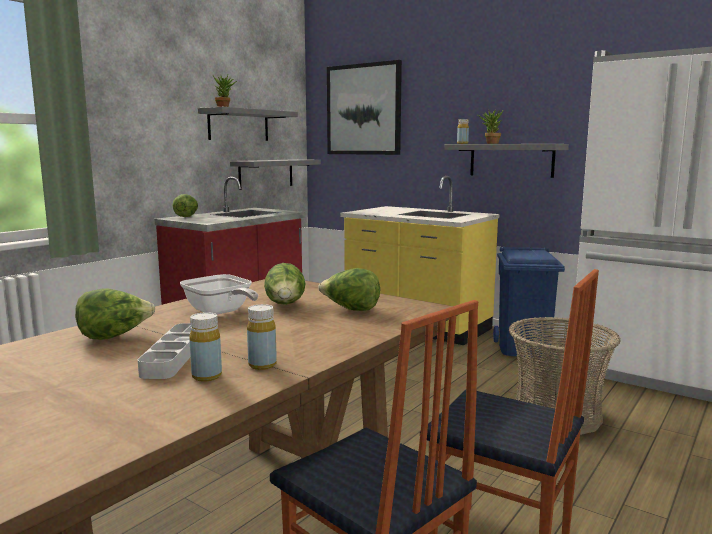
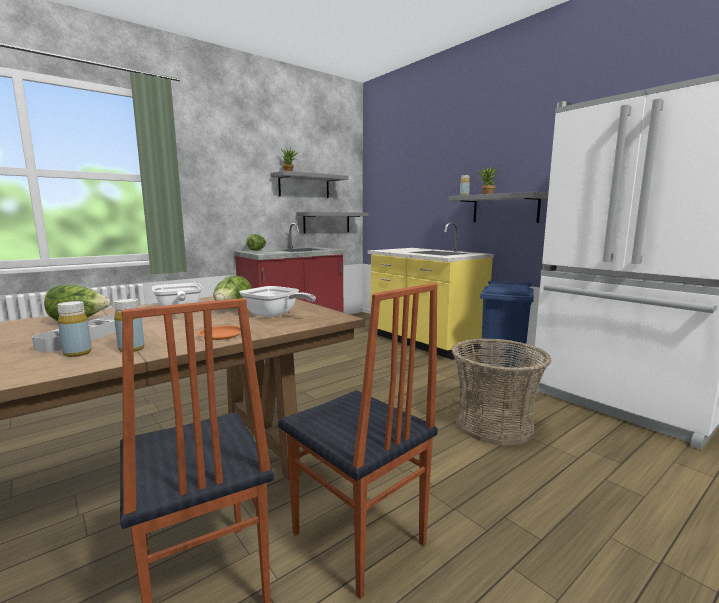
camera: 15 degrees right, 0 degrees up
(335, 340) = (221, 335): none -> orange plate
(351, 310) = (274, 315): lettuce -> frying pan
(363, 109) = (399, 173): picture -> none

